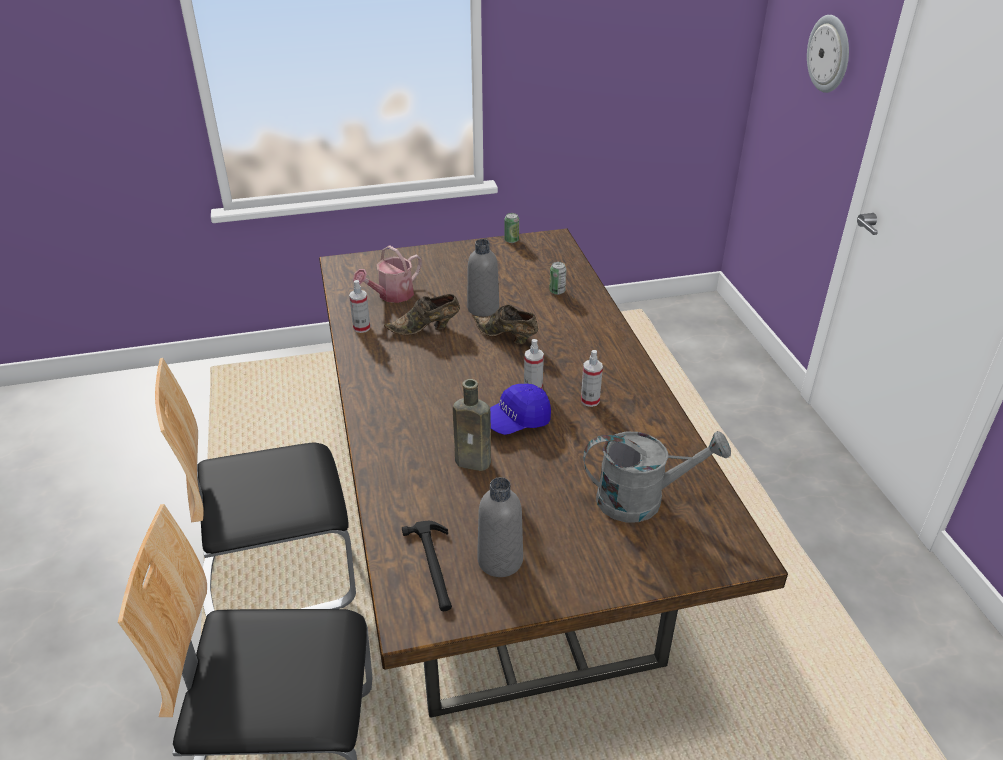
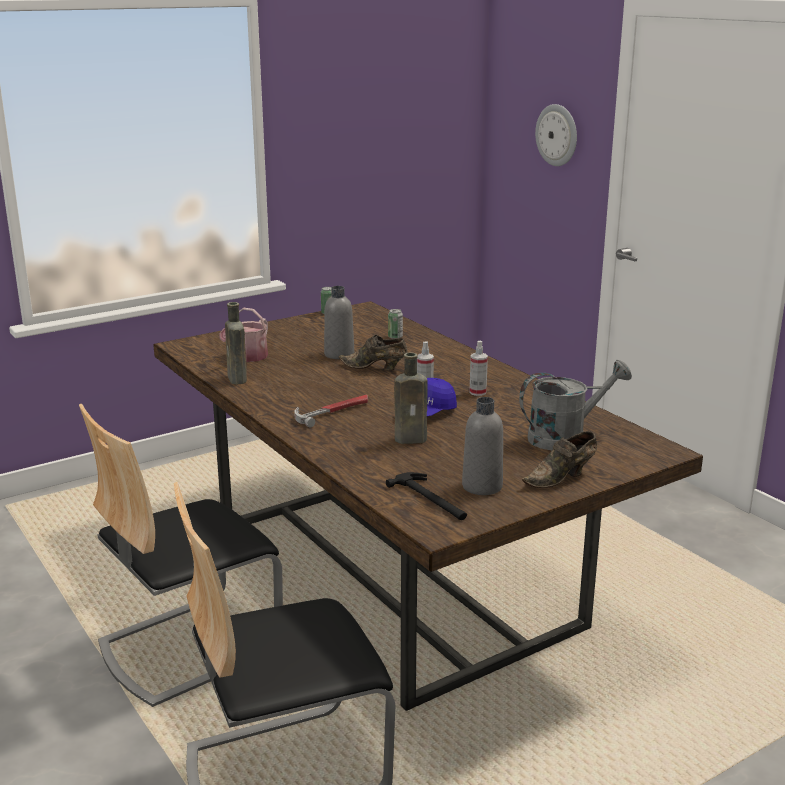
camera: 20 degrees left, 15 degrees down
(361, 328) = (237, 380): spray bottle -> brown bottle
(421, 399) = (332, 412): none -> hammer
(426, 329) = (298, 372): brown shoe -> brown shoe (561, 478)

